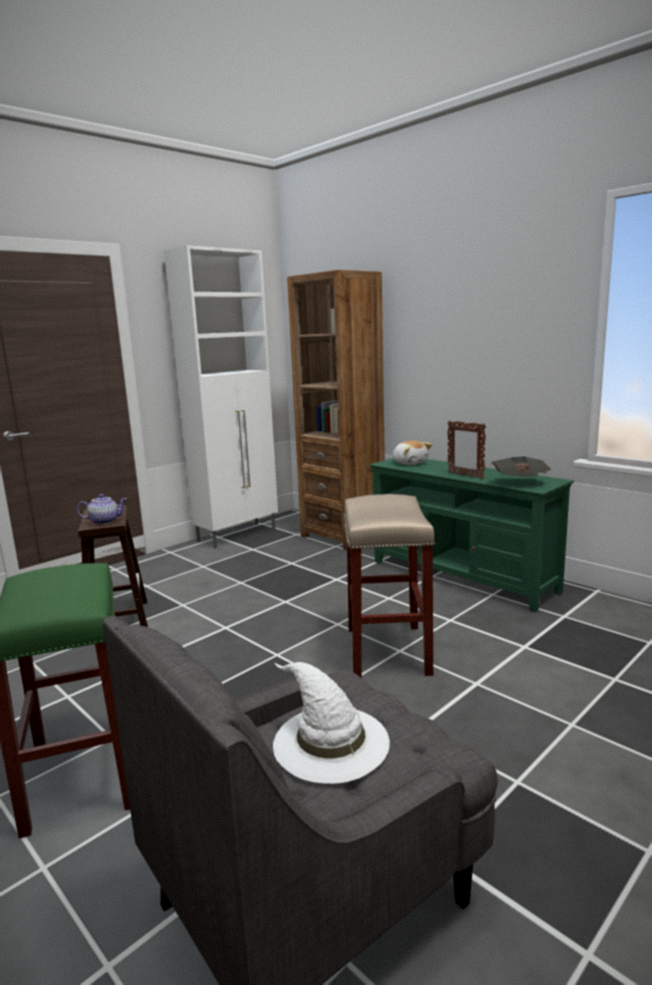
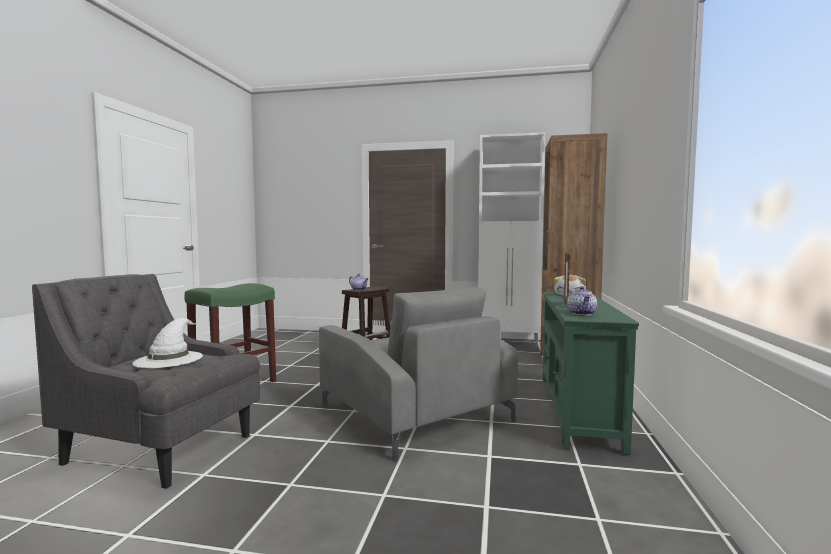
camera: 55 degrees right, 10 degrees down
(388, 651) = (414, 413): beige stool -> grey armchair
(520, 483) = (582, 314): newspaper -> teapot

